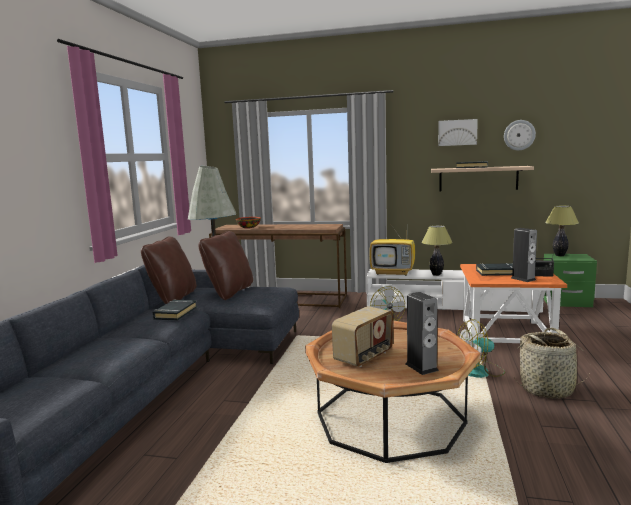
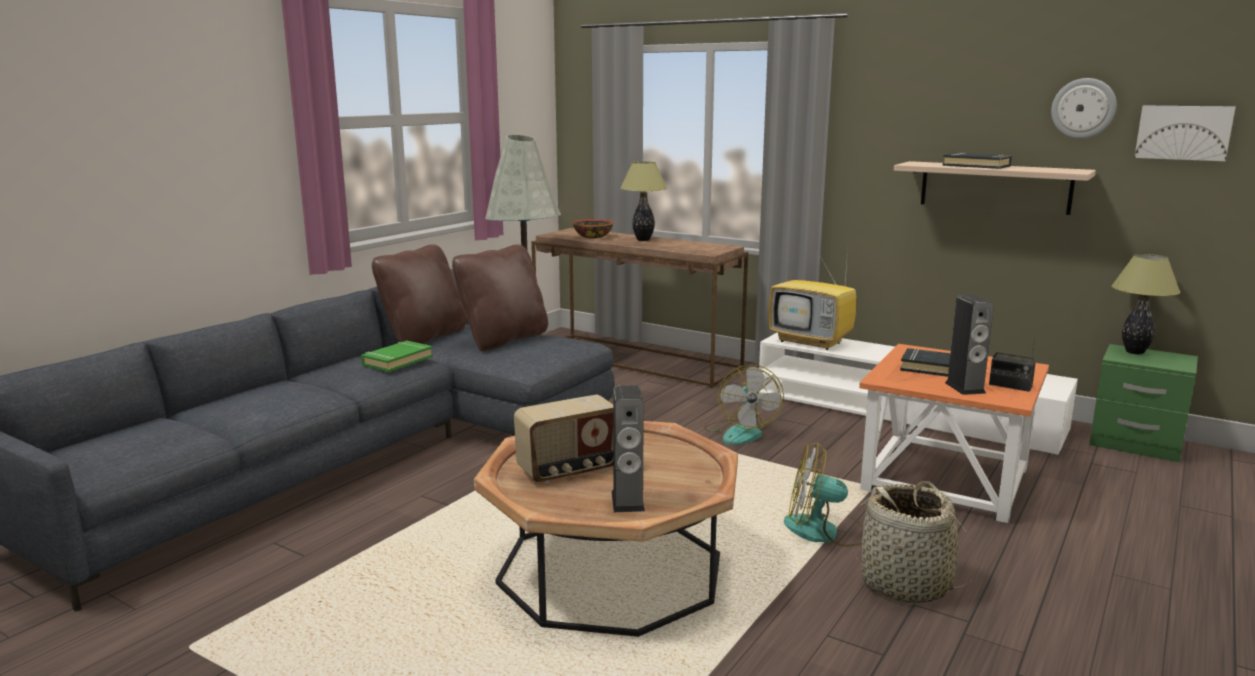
camera: 20 degrees right, 5 degrees up
(175, 313) = (397, 361): black book -> green book
(436, 274) = (882, 355): table lamp -> table lamp (643, 240)
(457, 132) = (963, 96): picture -> picture (1183, 132)

